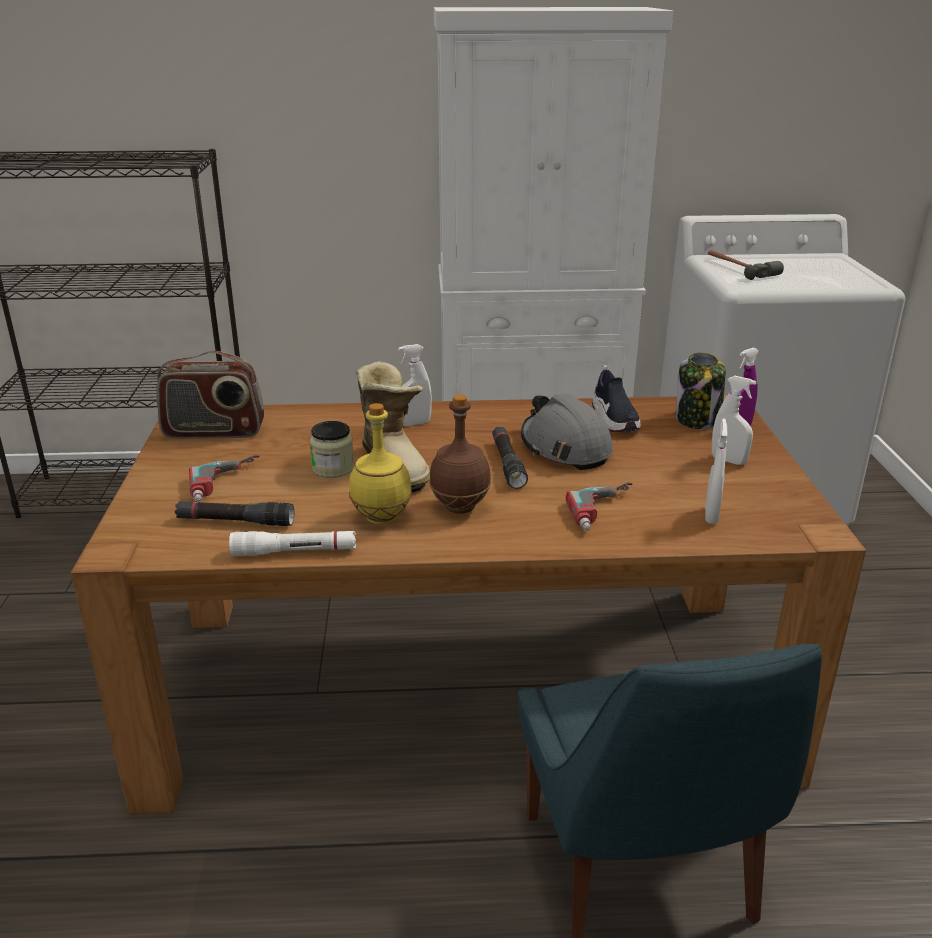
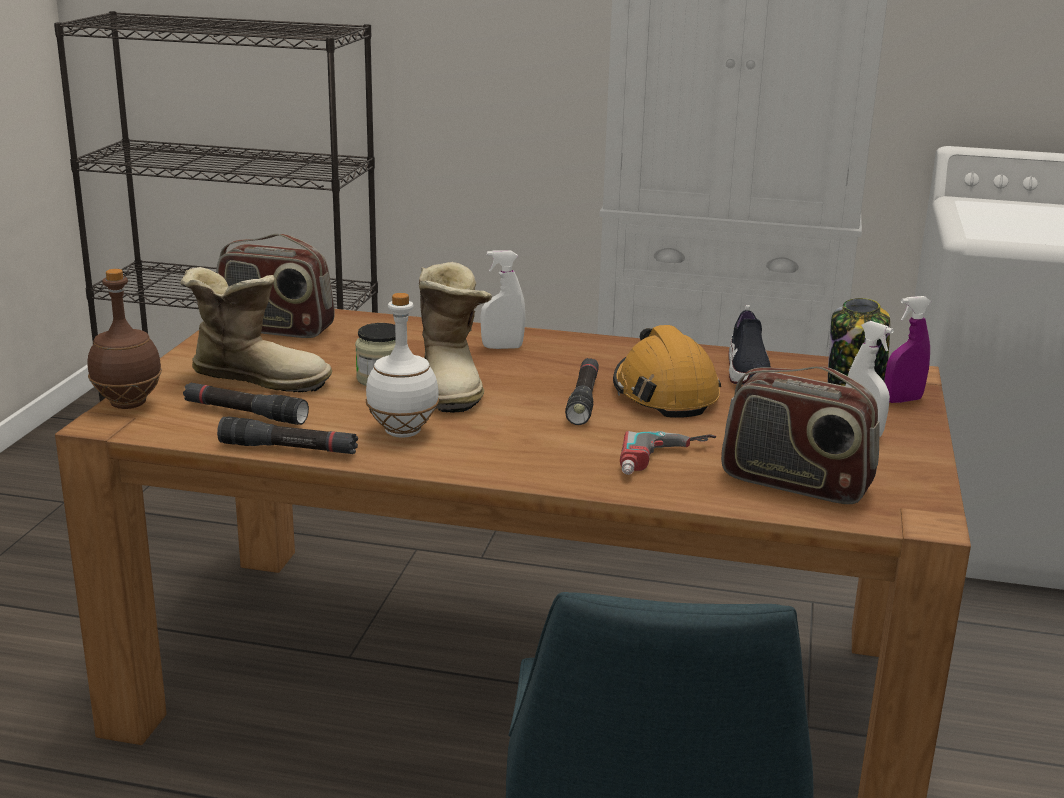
camera: 15 degrees right, 5 degrees down
(227, 484) = (259, 378): power drill -> boot
(294, 552) = (289, 449): white flashlight -> black flashlight
(381, 518) = (402, 431): yellow bottle -> white bottle
(460, 508) = (498, 434): brown bottle -> brown bottle (128, 404)
(565, 447) = (664, 393): grey hard hat -> orange hard hat
(711, 515) = (795, 483): white spray bottle -> radio
(738, 268) = (992, 215): hammer -> none

